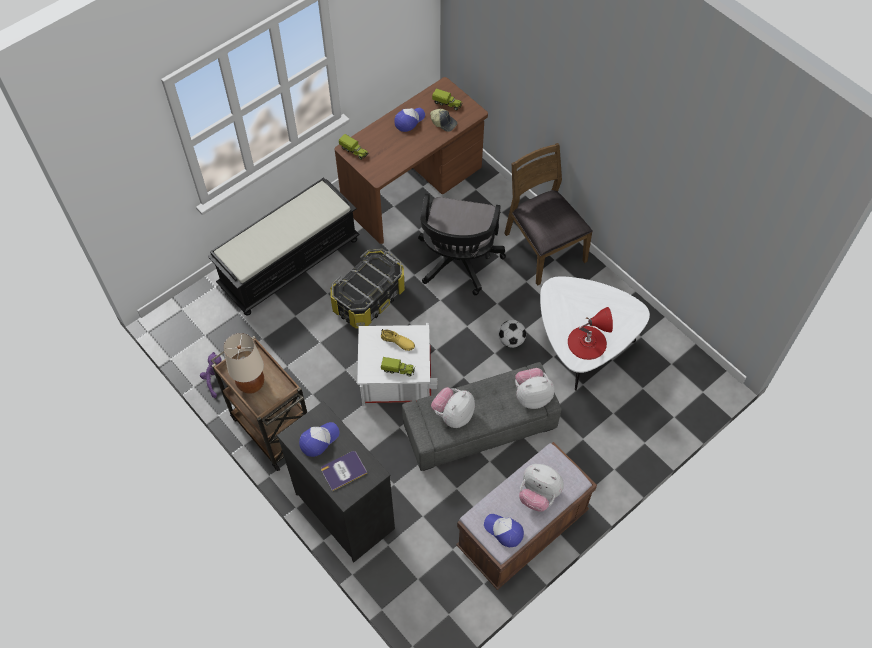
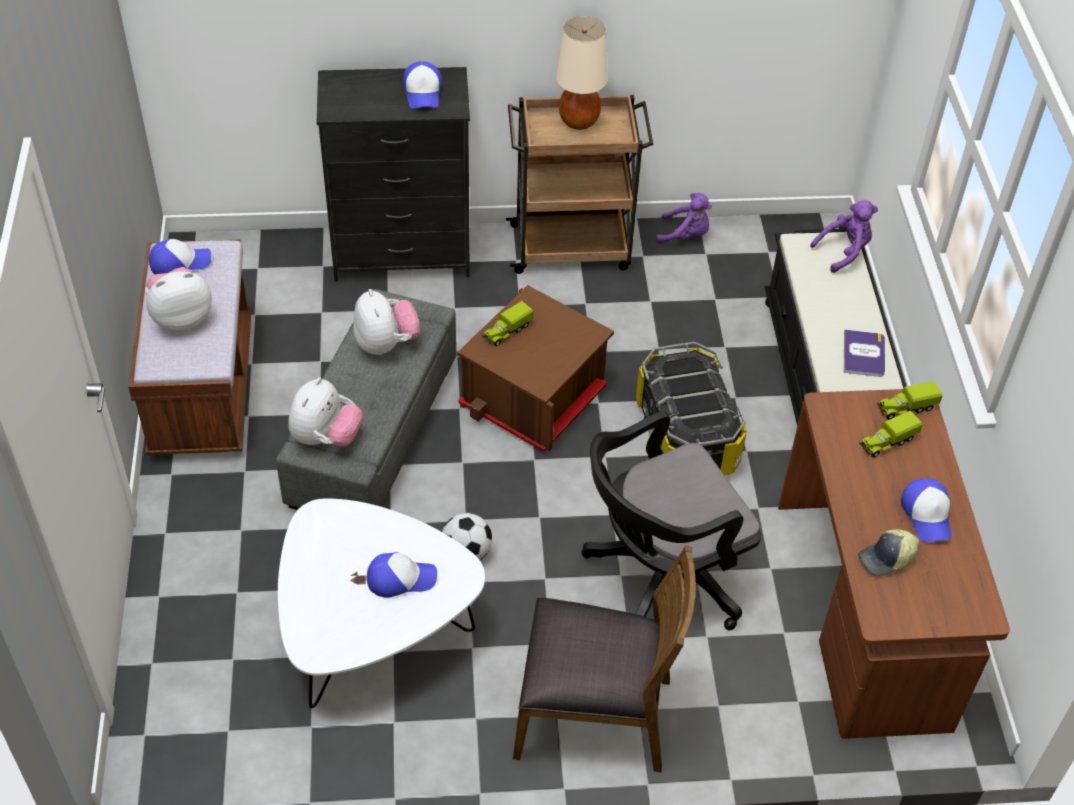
camera: 125 degrees right, 10 degrees down
(234, 247) = (844, 251): none -> purple plush toy
(343, 470) = (364, 92): book -> book (863, 354)
(395, 375) = (535, 395): white storage box -> brown storage box
(397, 342) = (549, 354): yellow shoe -> none
(447, 104) = (932, 592): toy truck -> toy truck (887, 442)
(458, 264) = (660, 576): black office chair -> black office chair turned 75 degrees counterclockwise
(577, 307) = (400, 578): none -> cap
(587, 342) = (333, 547): red table lamp -> none

